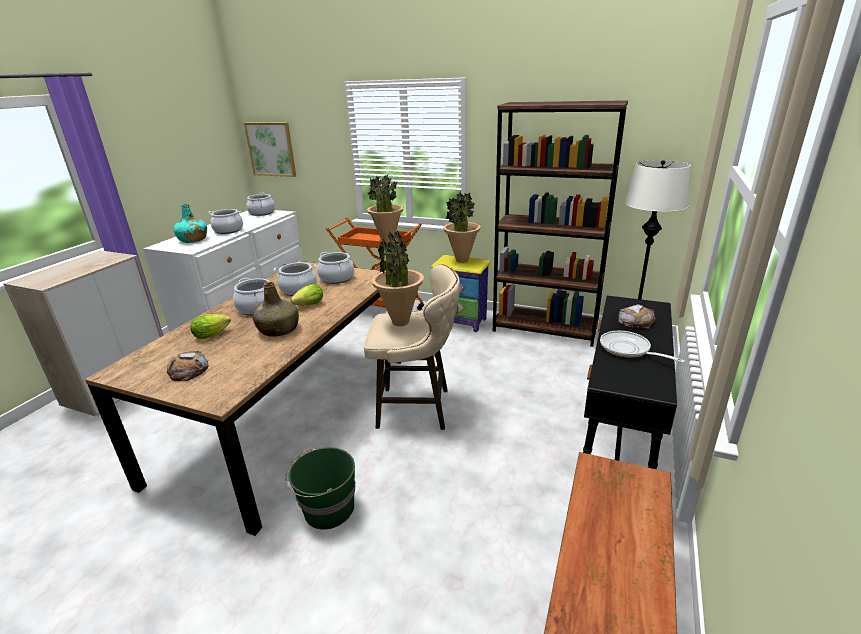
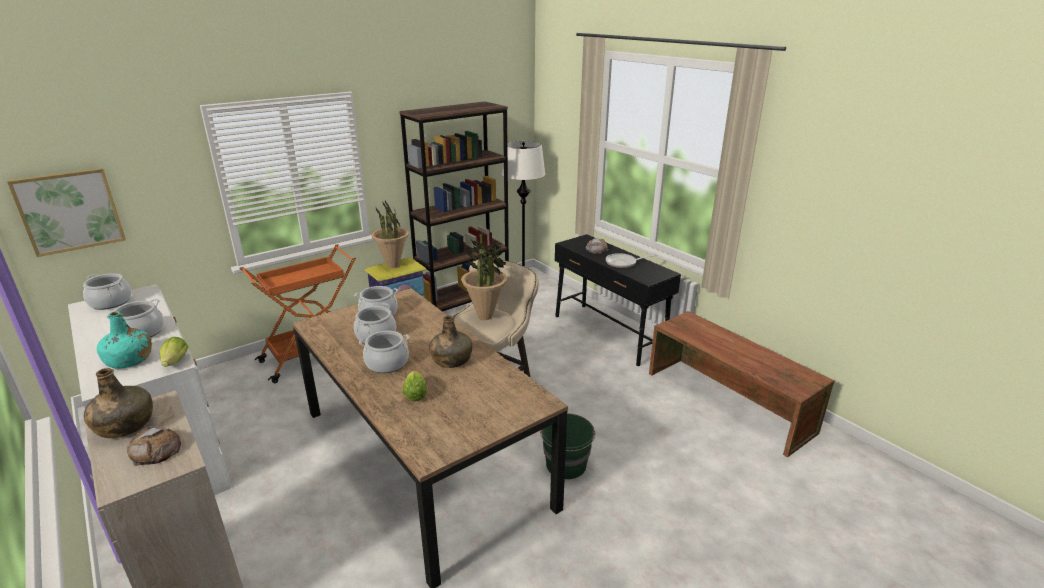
camera: 60 degrees left, 0 degrees up
(92, 259) = (125, 426): none -> green bottle
(188, 370) = (475, 414): bread -> bread (156, 450)
(307, 306) = (420, 339): lettuce -> lettuce (175, 363)
(387, 241) = (319, 274): potted plant -> none

